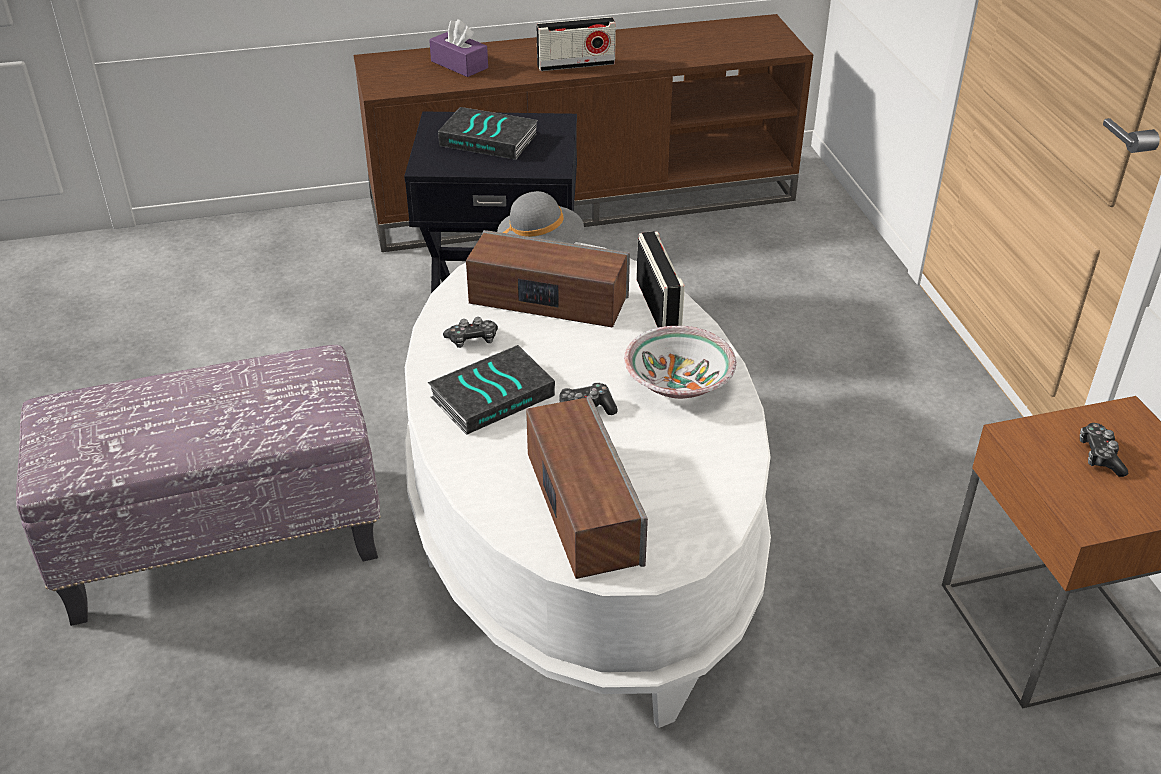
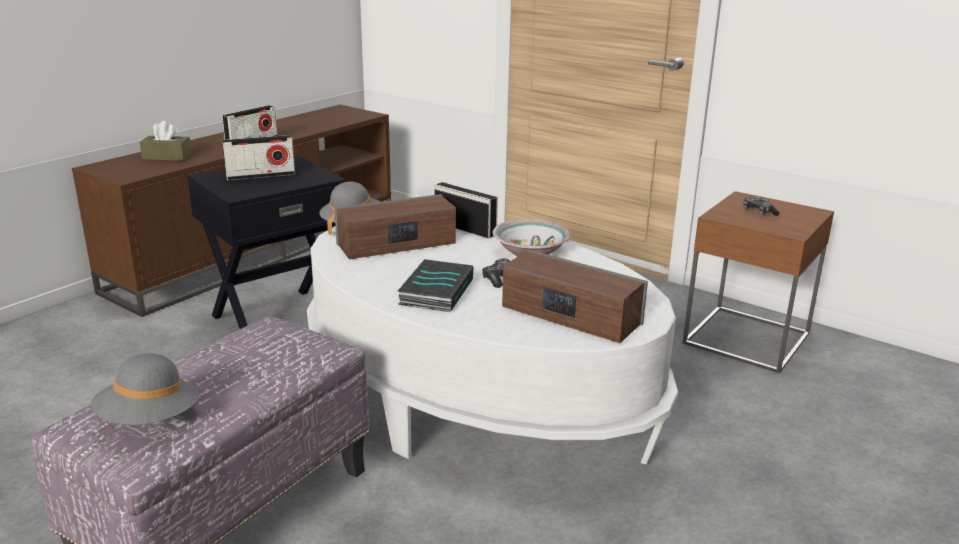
camera: 40 degrees left, 15 degrees down
(96, 432) = (149, 420): none -> grey hat
(459, 64) = (167, 157): purple tissue box -> brown tissue box
(472, 340) = (380, 273): game controller -> none
(490, 139) = (260, 176): book -> radio

